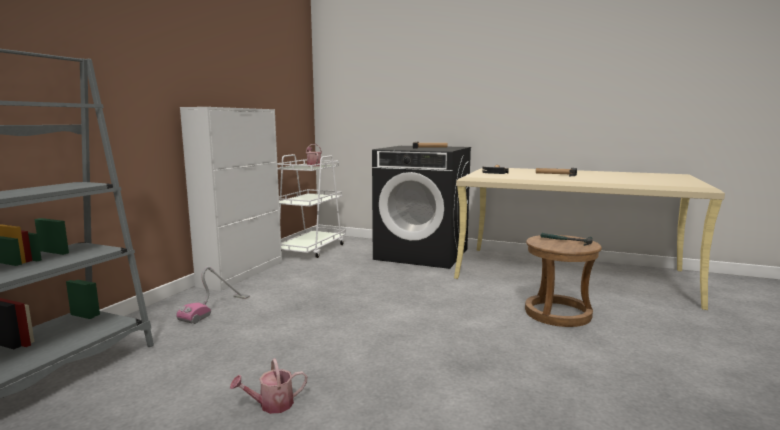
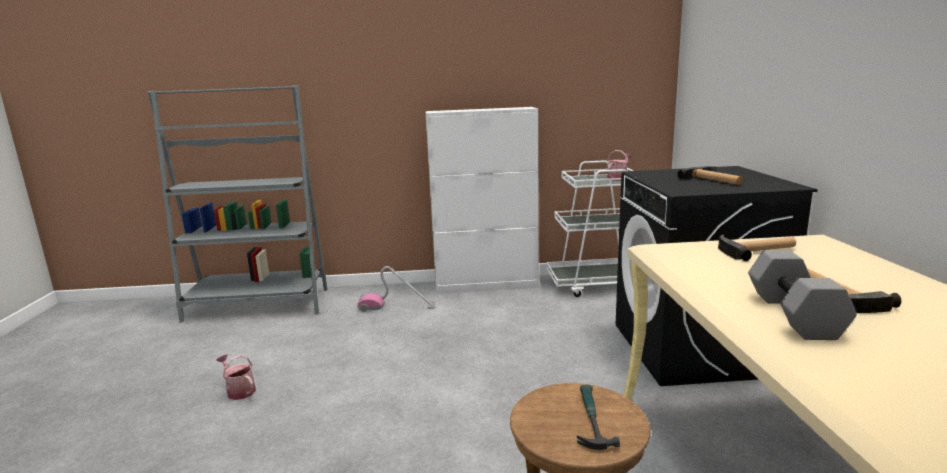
camera: 65 degrees right, 5 degrees up
(573, 178) = (796, 315): none -> grey dumbbell

